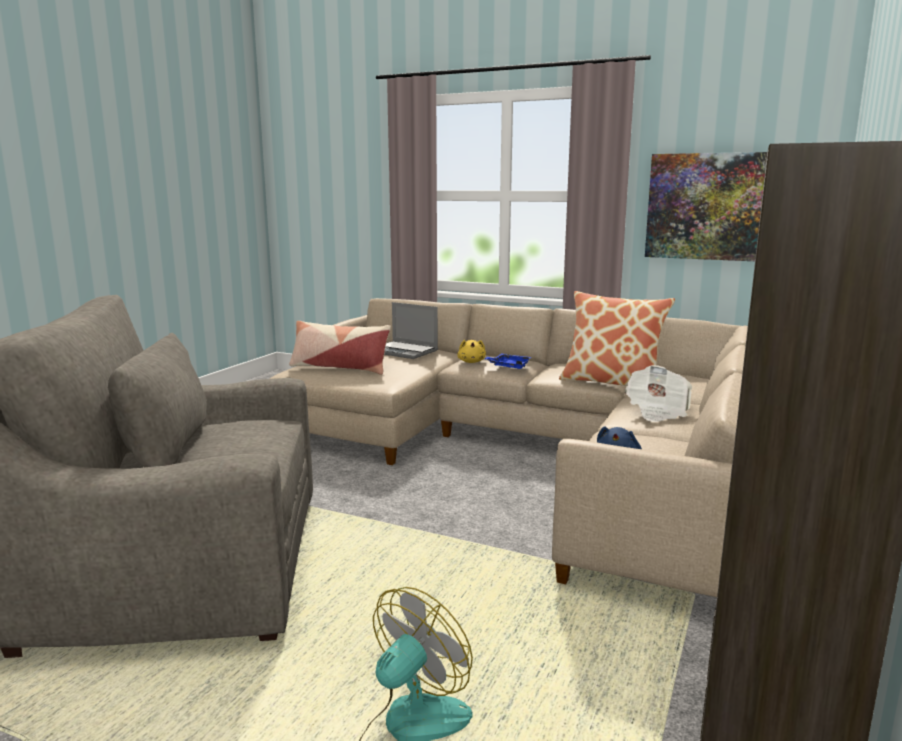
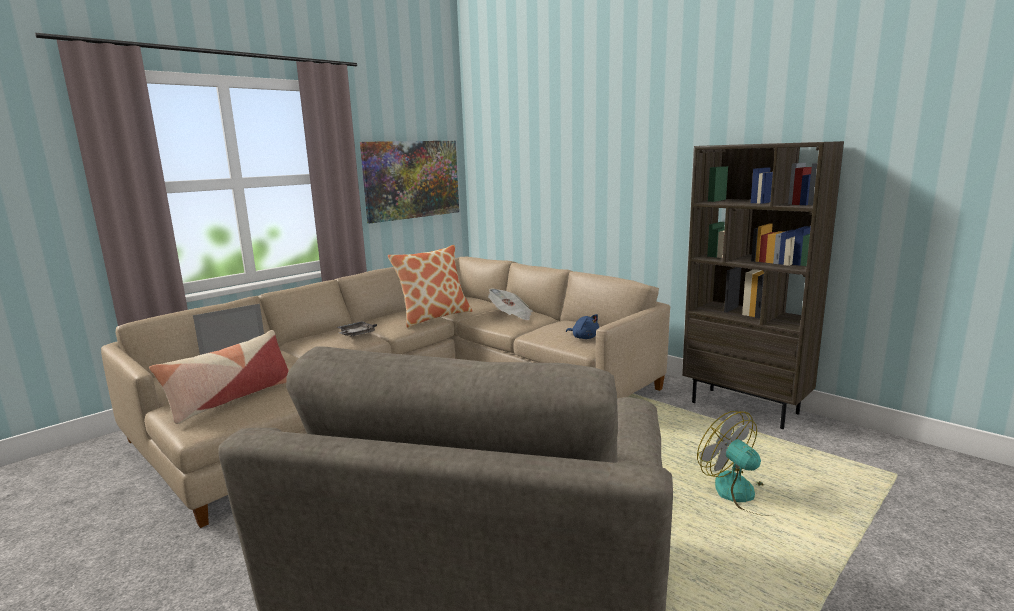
camera: 70 degrees left, 0 degrees up
(471, 362) = (317, 344): yellow plush toy -> none
(509, 366) = (356, 334): blue tray -> grey tray

